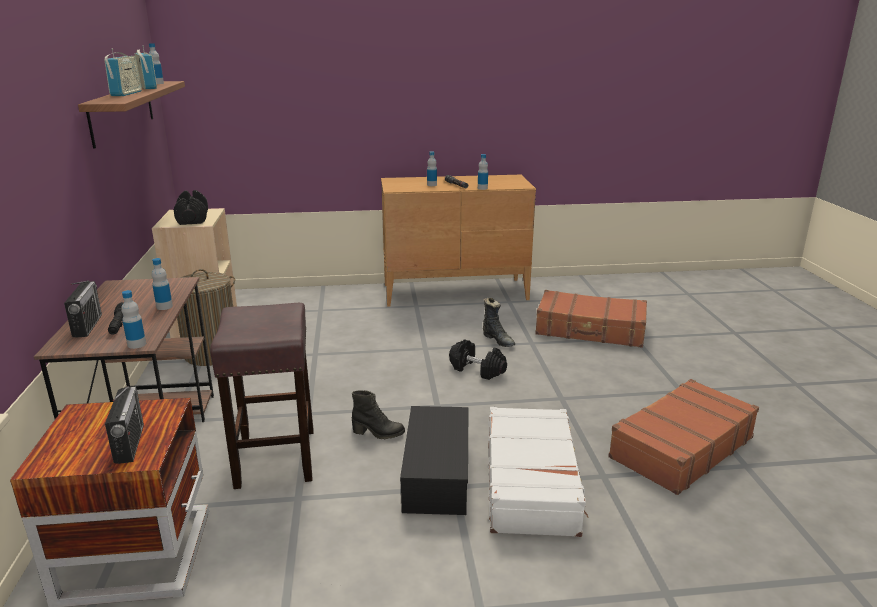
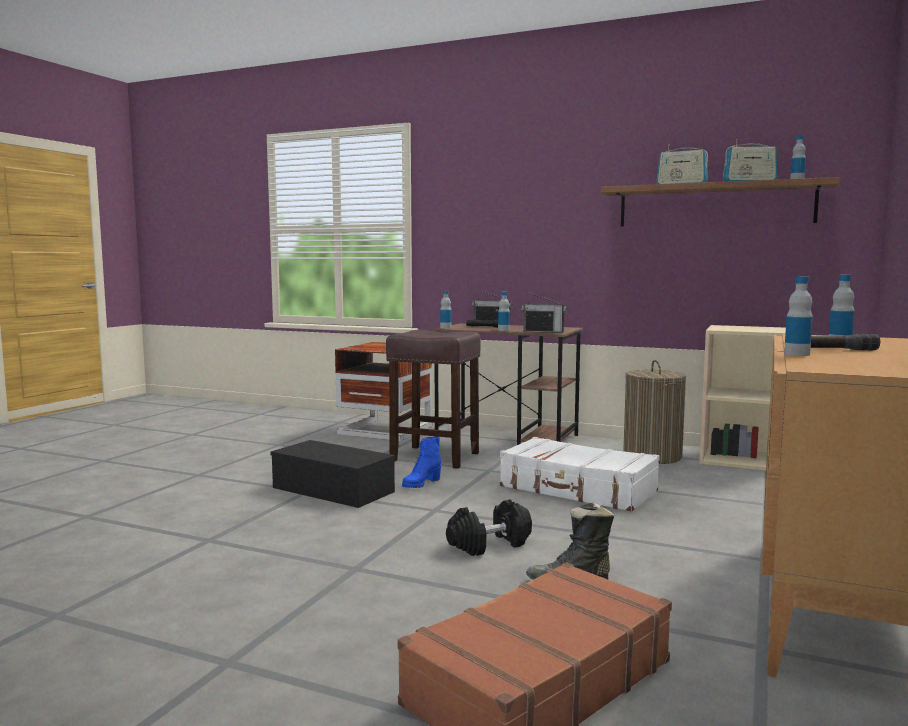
camera: 120 degrees right, 15 degrees down
(129, 444) = (367, 347): radio -> radio (543, 332)
(193, 219) = (740, 328): black dumbbell -> none
(378, 433) = (421, 484): black boot -> blue boot
(532, 482) = (260, 513): white suitcase -> white suitcase (578, 489)
(680, 447) = (155, 593): brown suitcase -> none

